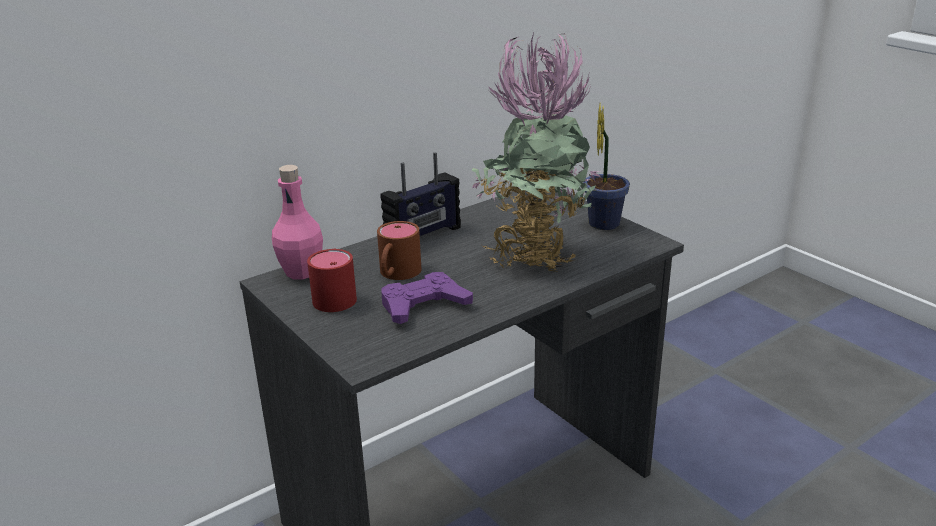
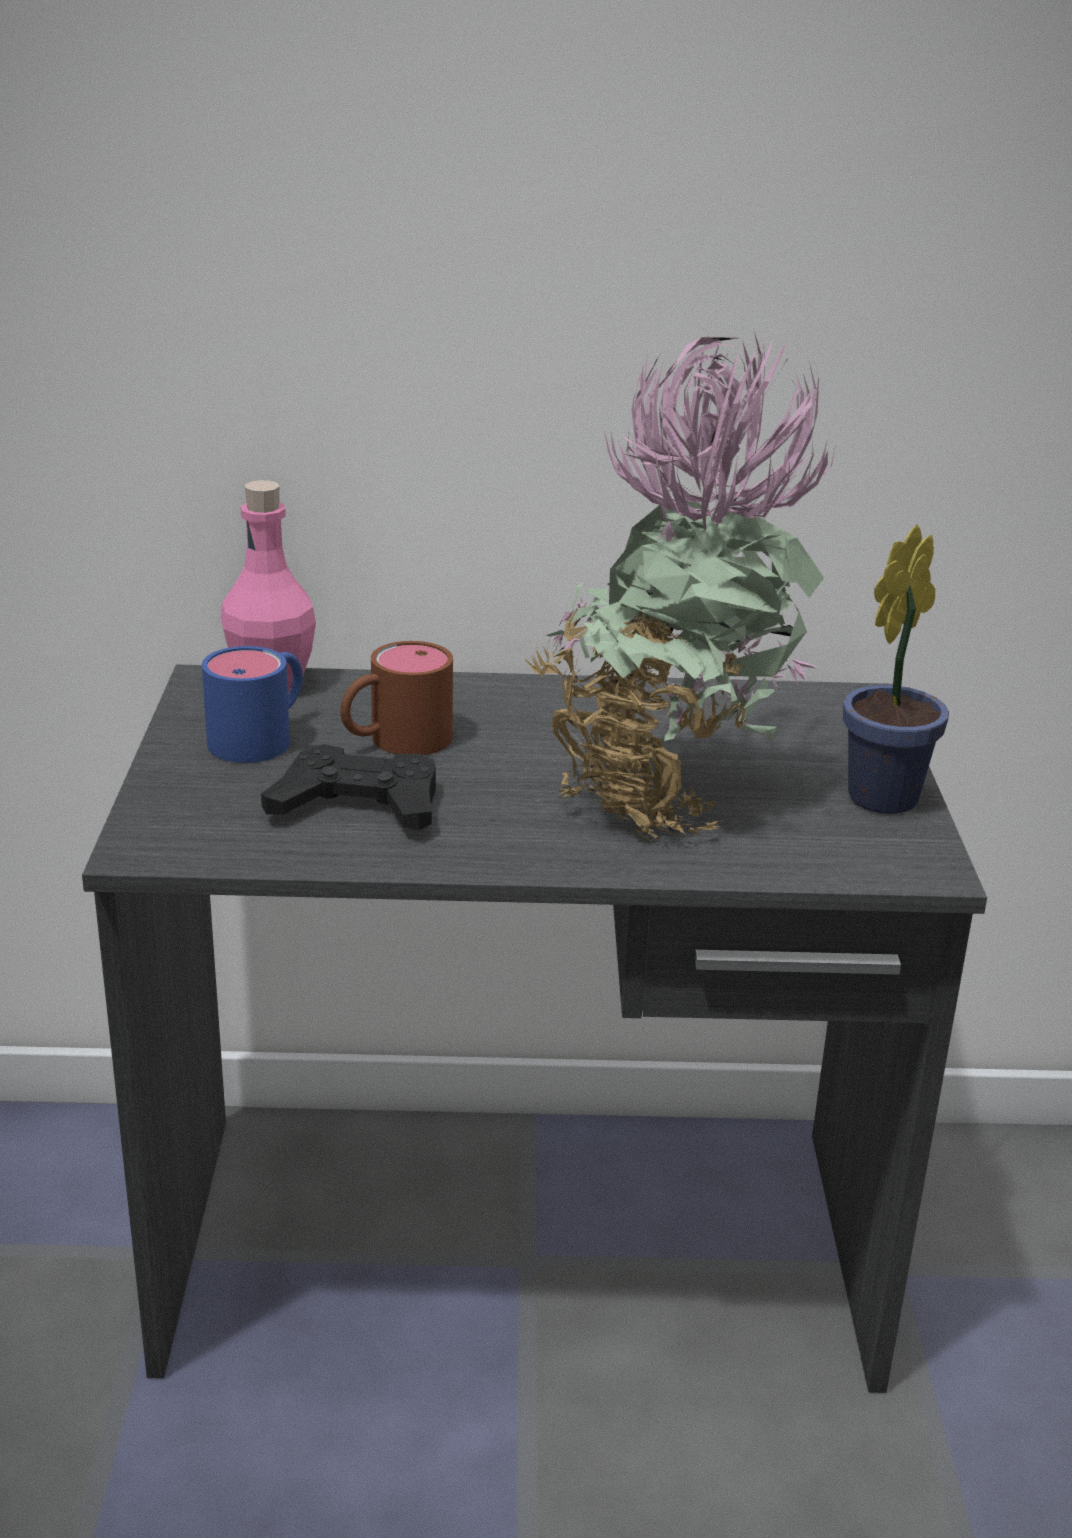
camera: 35 degrees right, 0 degrees up
(335, 295) = (262, 736): red mug -> blue mug
(423, 236) = (531, 698): radio -> none
(423, 305) = (358, 805): purple game controller -> black game controller

